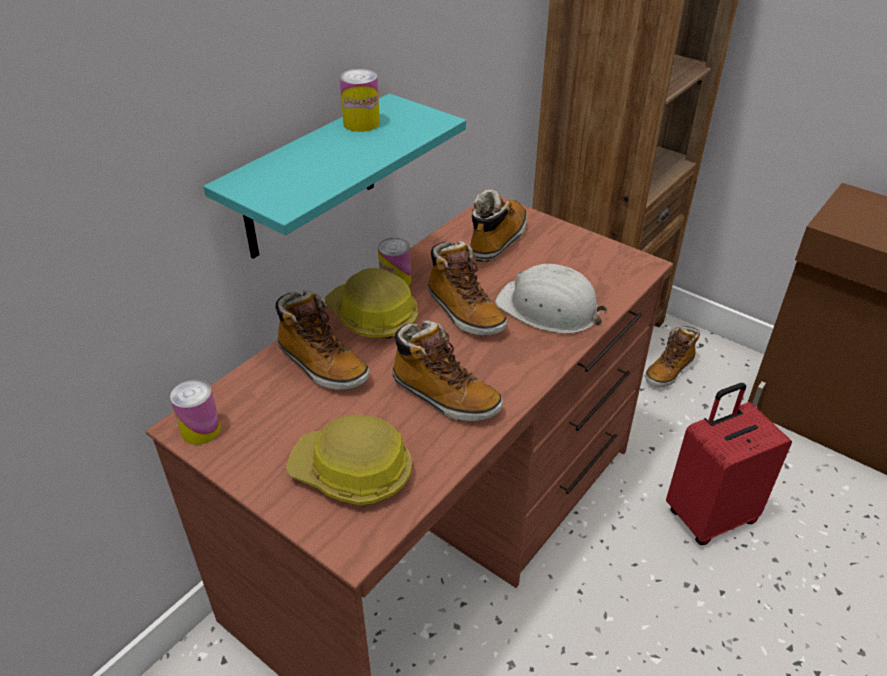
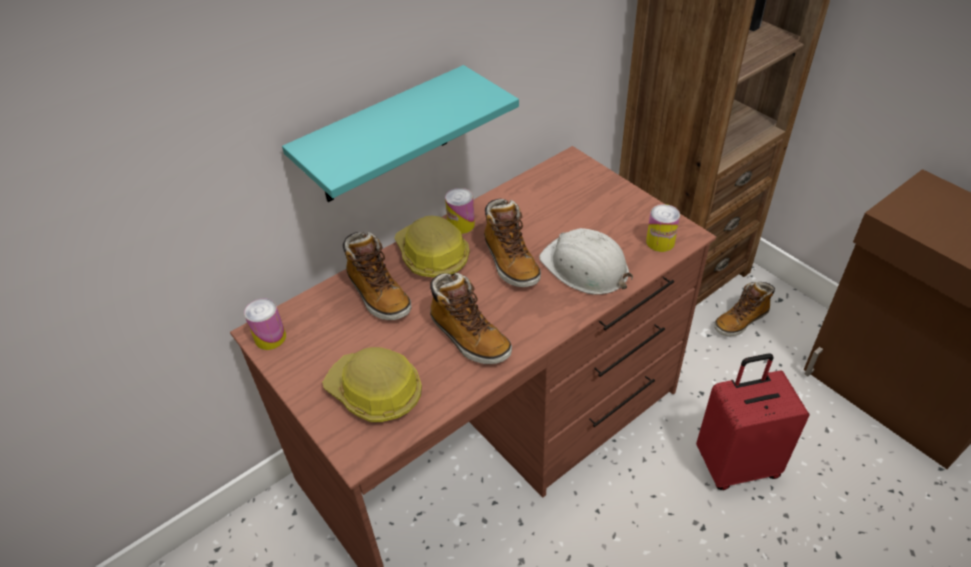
camera: 15 degrees right, 5 degrees up
(361, 123) = (428, 95): can -> can (660, 242)
(498, 240) = (562, 195): boot -> none

